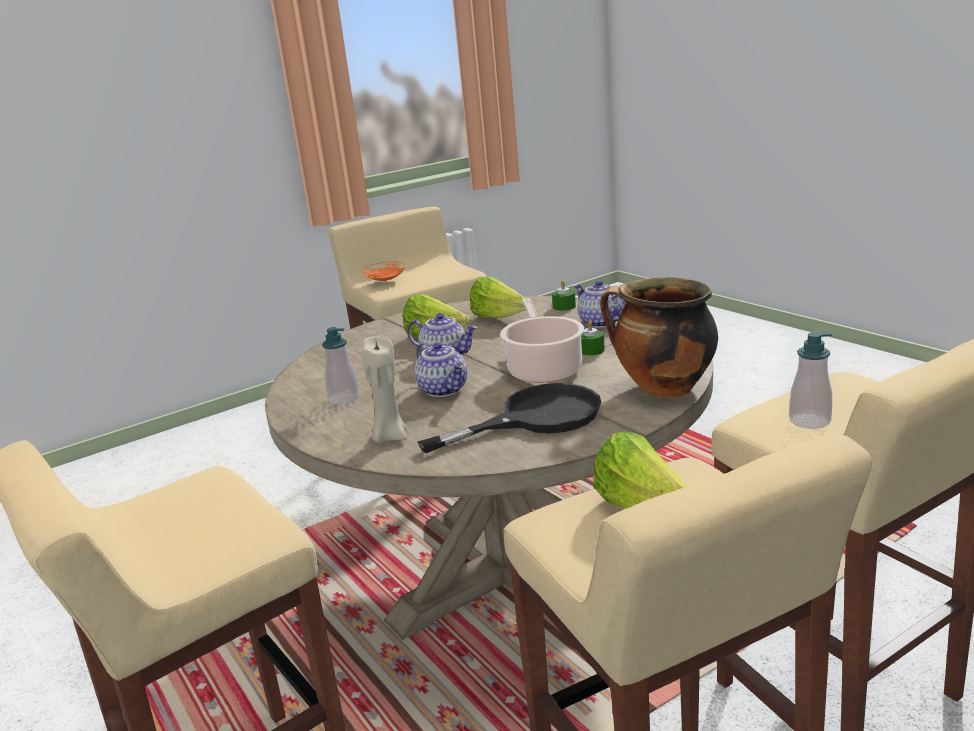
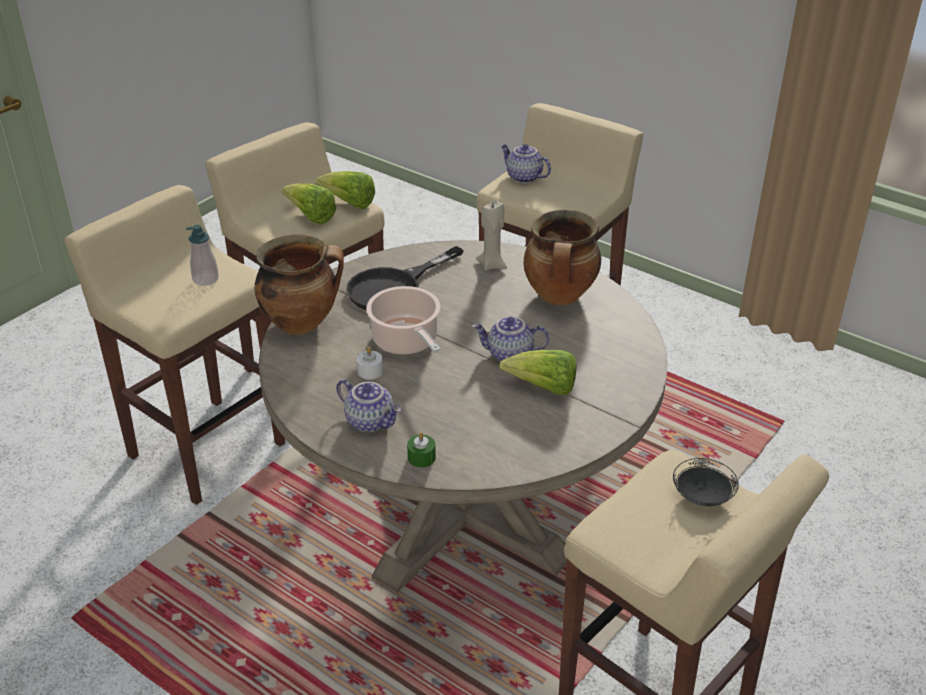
camera: 160 degrees right, 15 degrees up
(344, 398) = (560, 297): soap dispenser -> cooking pot
(385, 282) = (702, 495): orange plate -> black plate
(444, 390) = (481, 312): teapot -> teapot (523, 177)
(499, 318) = (490, 428): lettuce -> lettuce (349, 203)
(591, 350) = (370, 371): green candle -> white candle

